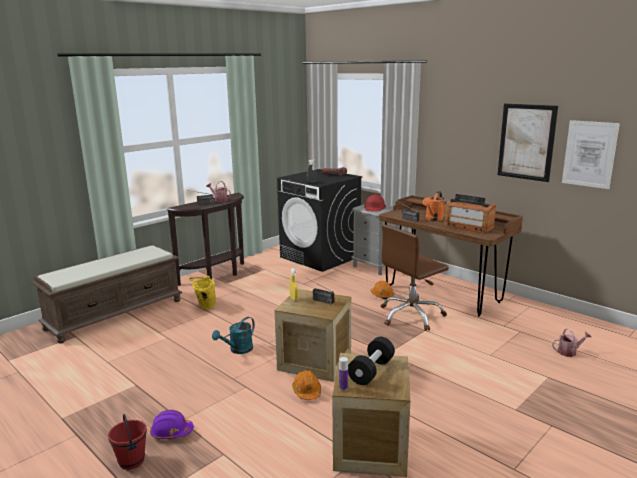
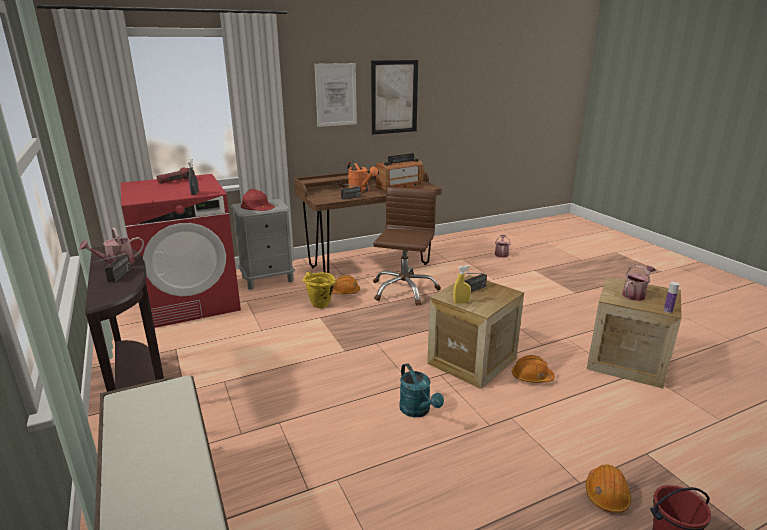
camera: 70 degrees left, 5 degrees up
(171, 432) = (606, 495): purple hard hat -> orange hard hat
(204, 307) = (254, 425): yellow bucket -> yellow bucket (319, 306)
(320, 257) = (191, 302): black washing machine -> red washing machine
(371, 371) = (635, 294): black dumbbell -> watering can
(411, 316) = (403, 290): brown office chair -> brown office chair turned 150 degrees counterclockwise
(589, 154) = (443, 100): picture -> picture (336, 95)

